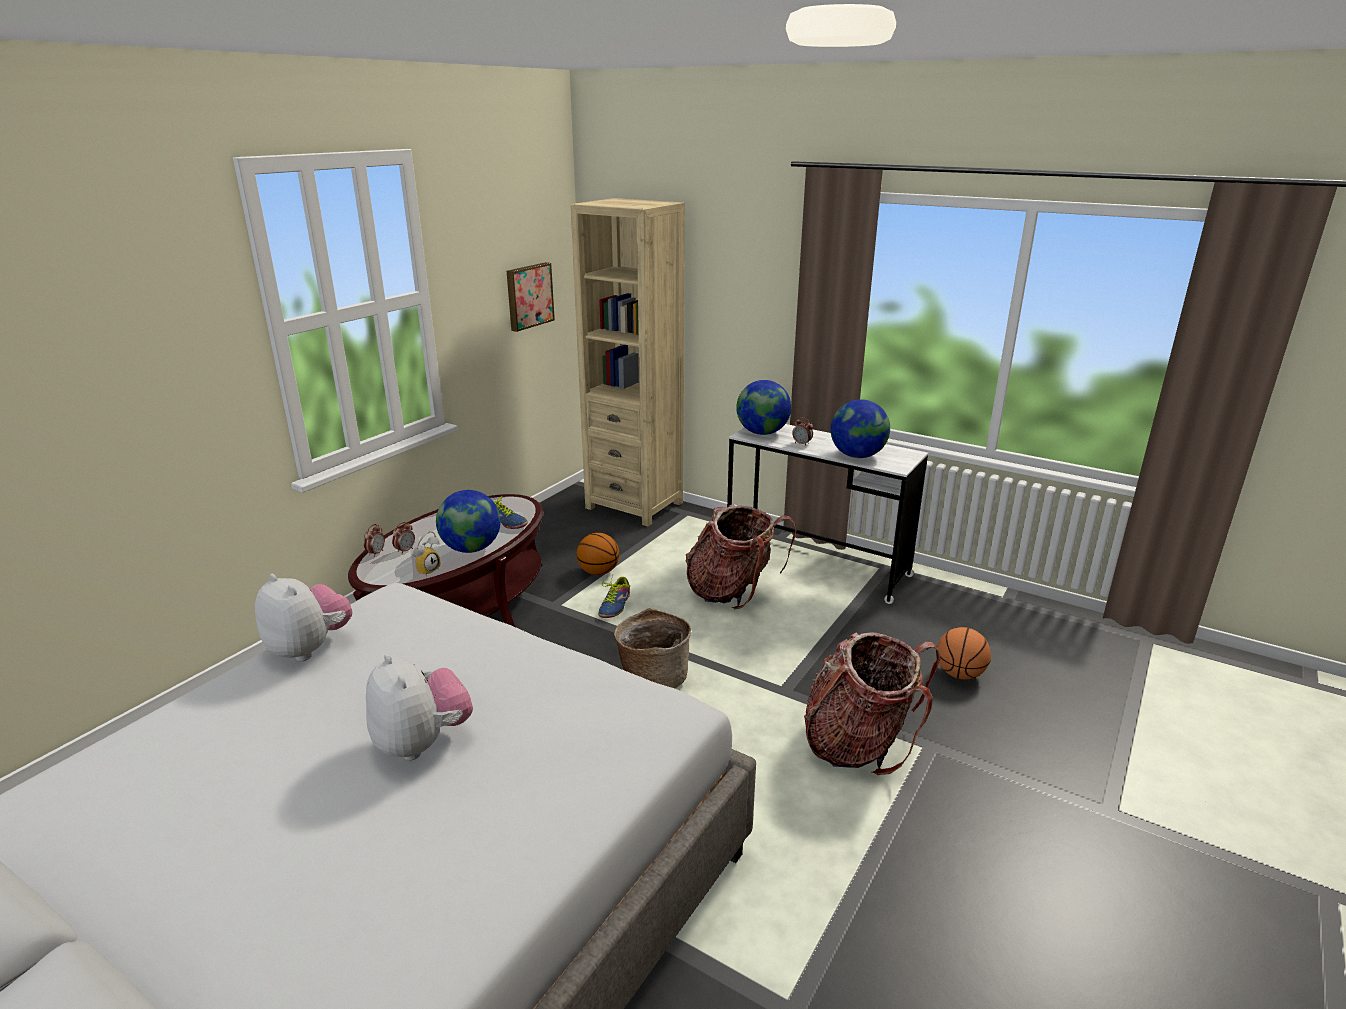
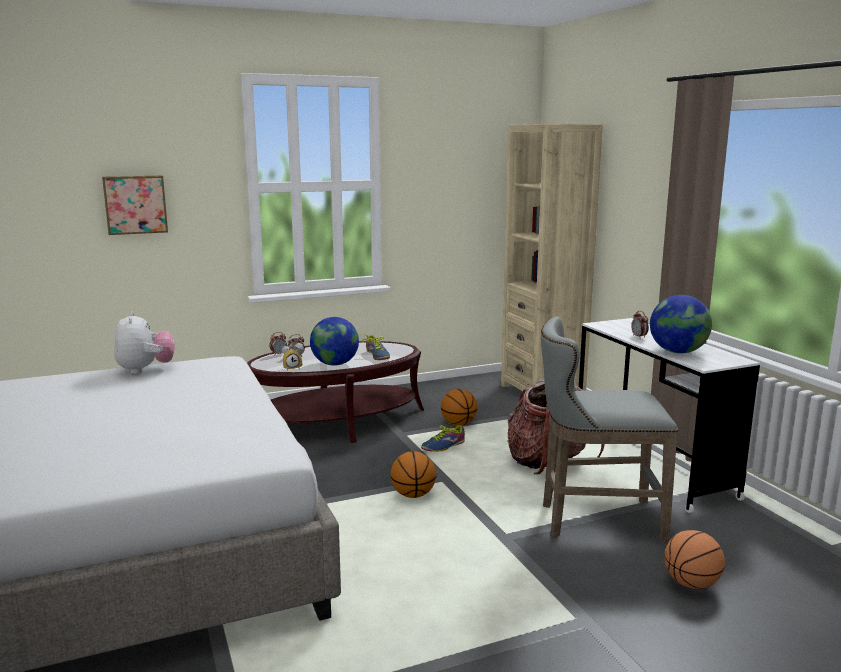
camera: 35 degrees right, 10 degrees down
(422, 743) = (120, 420): plush toy -> none
(528, 296) = (479, 200): picture -> picture (135, 204)
(653, 677) = (413, 495): basket -> basketball
(762, 433) = (615, 325): globe -> none
(832, 640) = (594, 520): none -> grey stool
(859, 744) = (520, 593): backpack -> none

